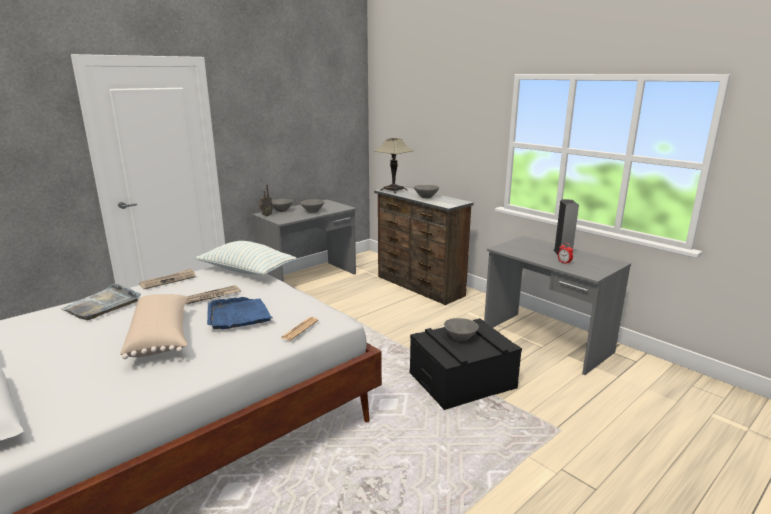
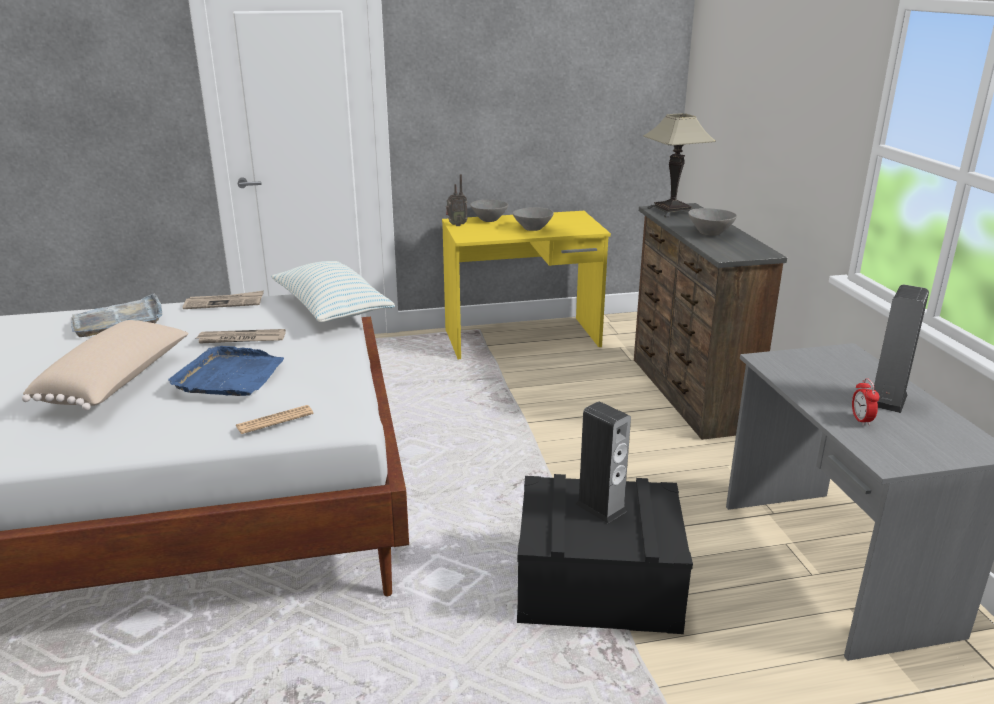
camera: 30 degrees right, 5 degrees up
(309, 279) = (522, 338): grey desk -> yellow desk
(460, 337) = (600, 507): grey bowl -> speaker

